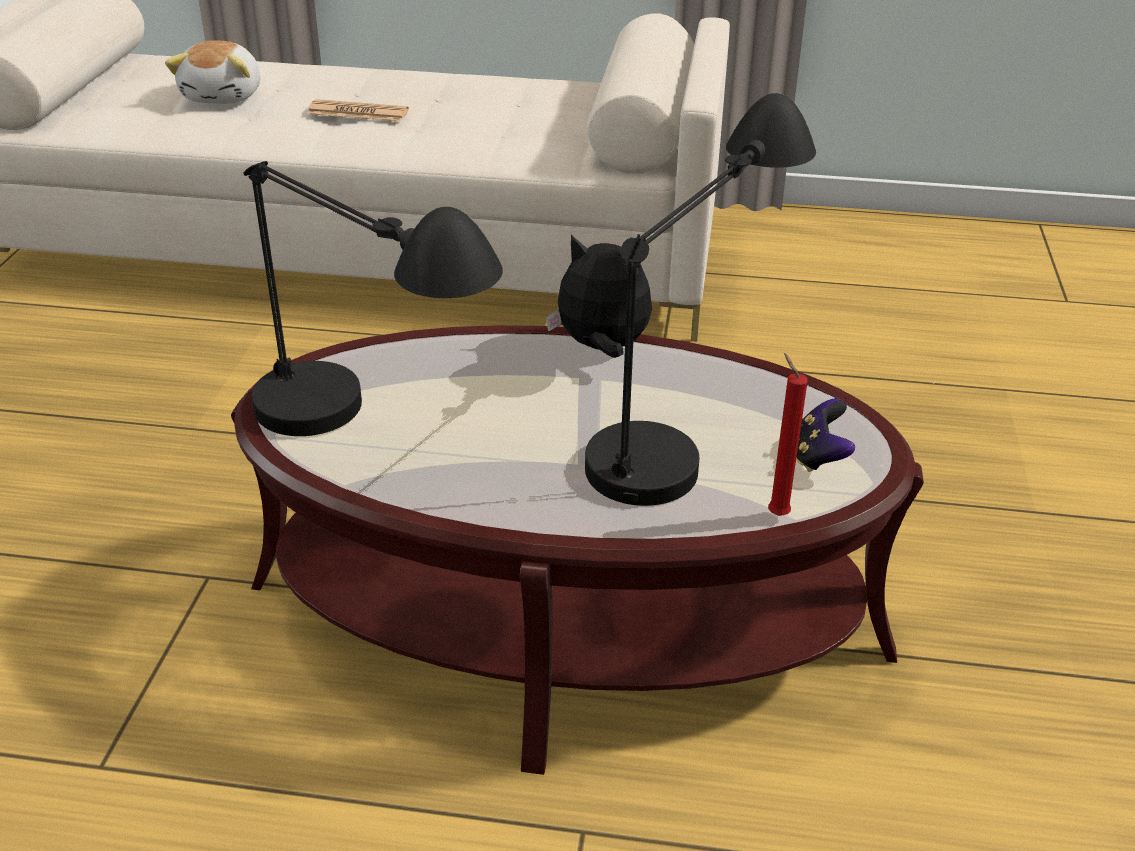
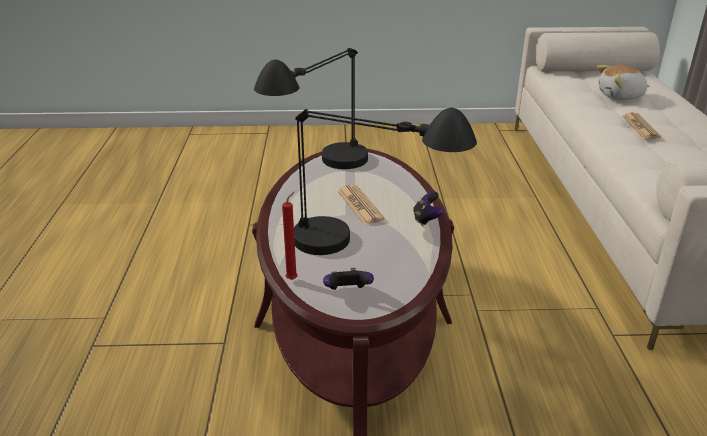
camera: 80 degrees right, 5 degrees down
(525, 411) = (359, 205): none -> newspaper
(602, 348) = (426, 220): plush toy -> game controller

